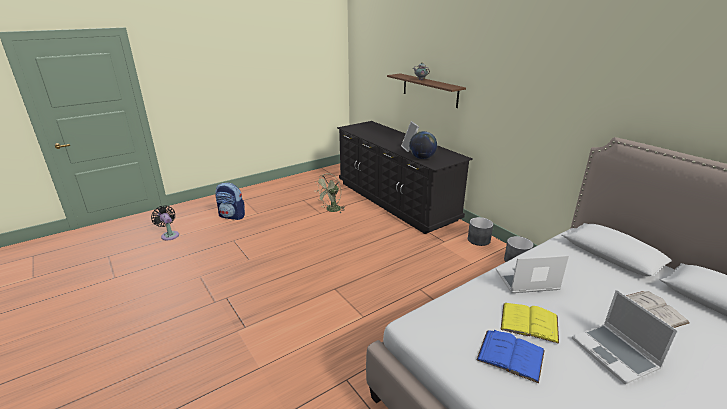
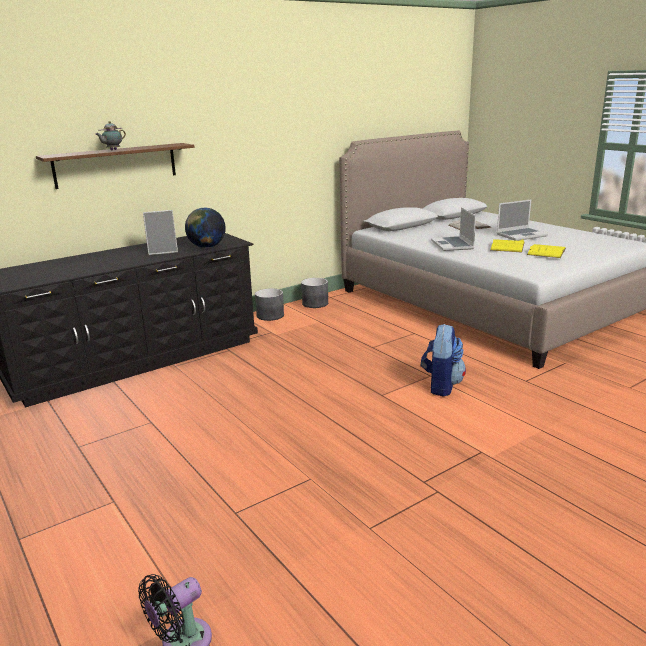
camera: 90 degrees left, 5 degrees down
(232, 216) = (111, 540): backpack -> backpack (441, 385)
(331, 210) = (144, 412): green fan -> none
(510, 355) = (546, 251): blue book -> yellow book

